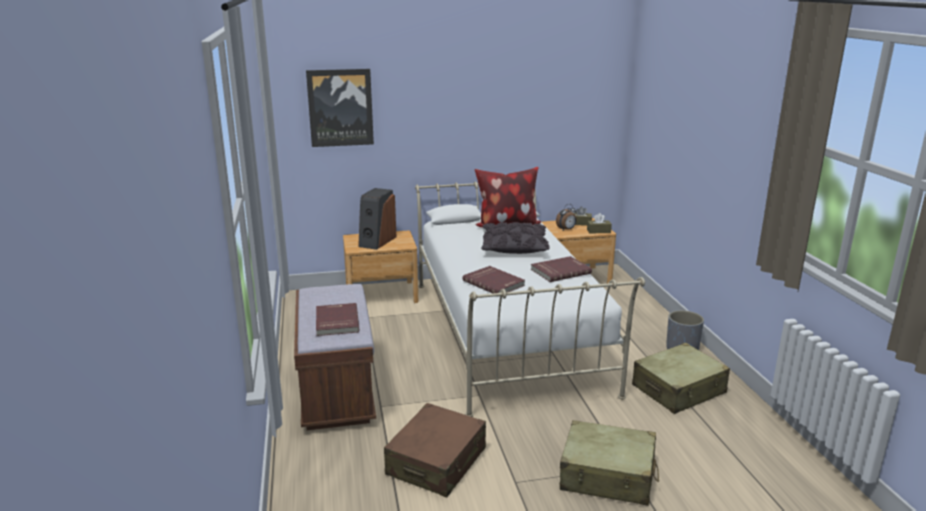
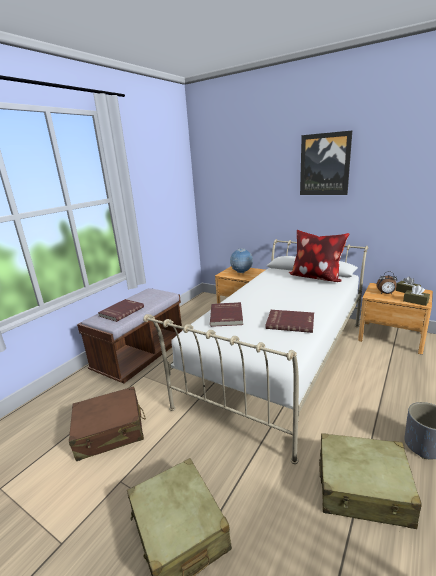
camera: 45 degrees right, 0 degrees up
(340, 107) = (232, 182): picture -> picture (324, 164)
(377, 241) = (241, 272): speaker -> globe
(514, 247) = (290, 294): black pillow -> none

